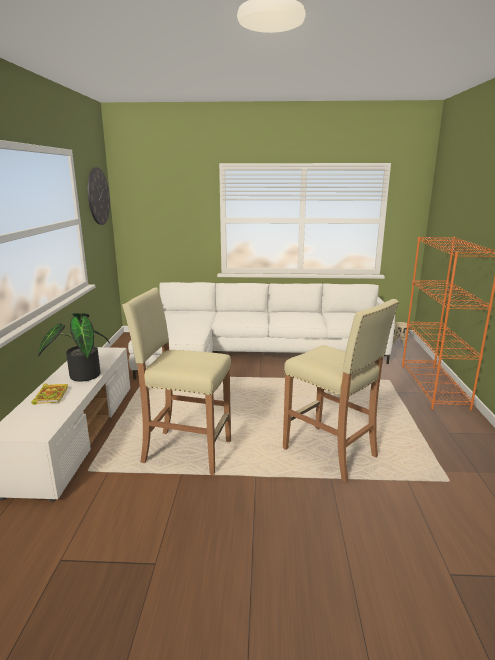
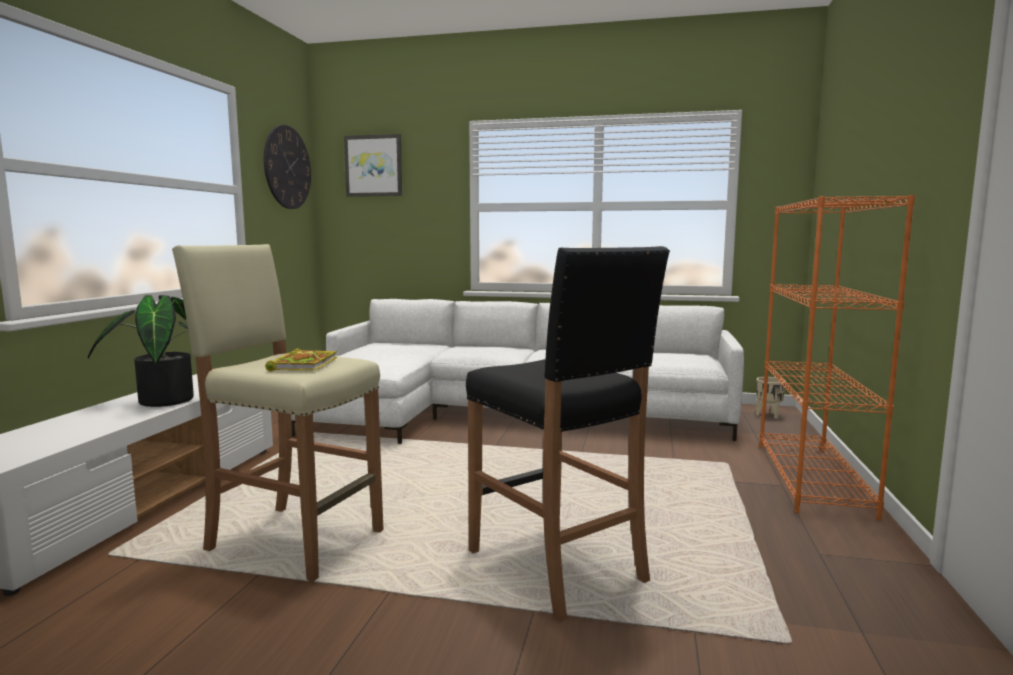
camera: 10 degrees right, 10 degrees down
(51, 395) = (84, 419): book -> book (303, 364)
(153, 191) = (374, 166): none -> picture
(330, 453) = (557, 567): beige stool -> black stool

